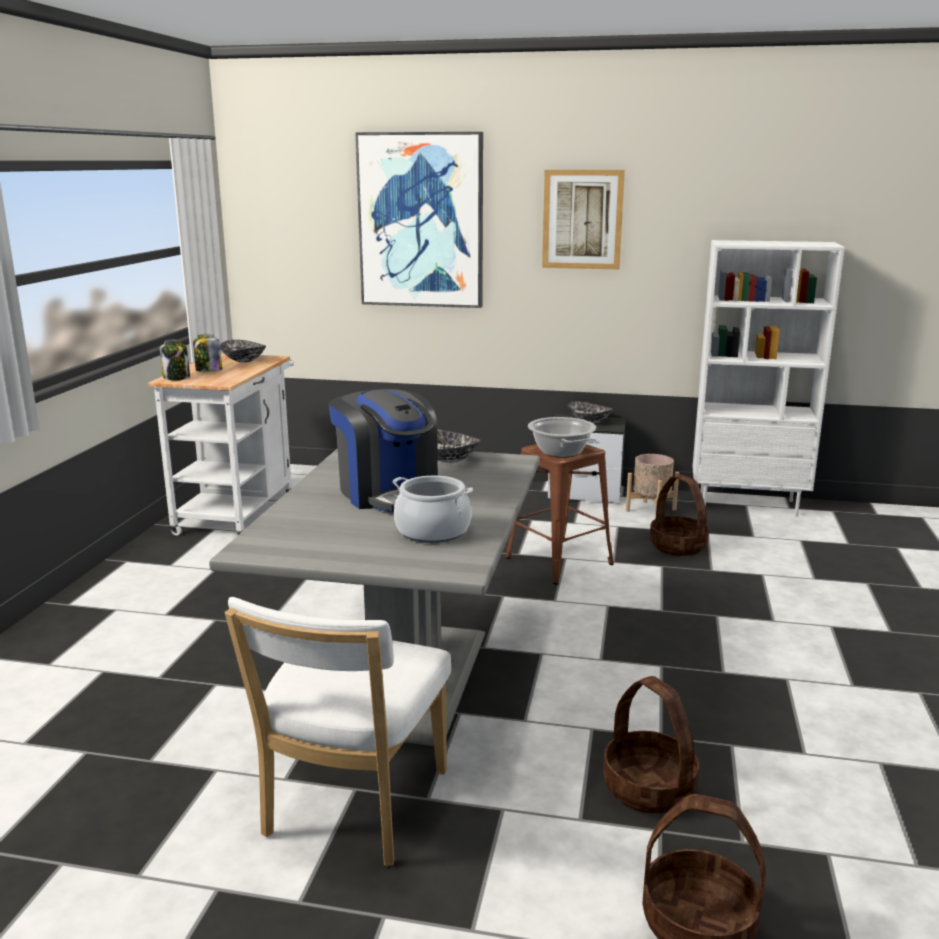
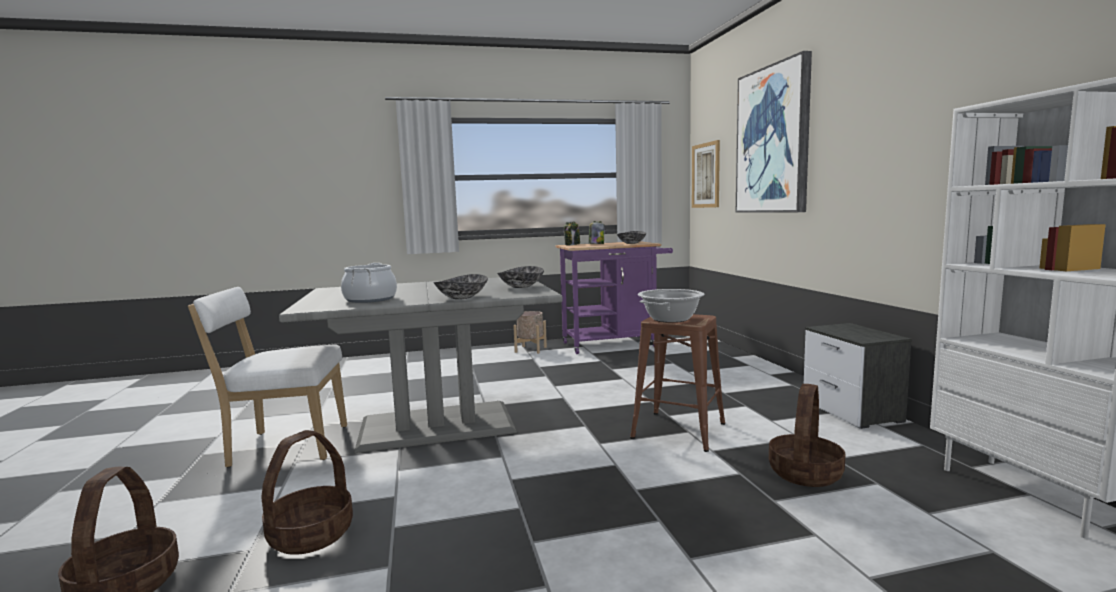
camera: 65 degrees right, 10 degrees down
(239, 511) = (614, 344): white cart -> purple cart
(388, 493) = (436, 288): coffee machine -> none
(582, 219) = (882, 114): picture -> picture (706, 175)
(589, 421) = (859, 332): bowl -> bowl (461, 297)
(650, 510) = (876, 444): beige planter -> beige planter (531, 349)

